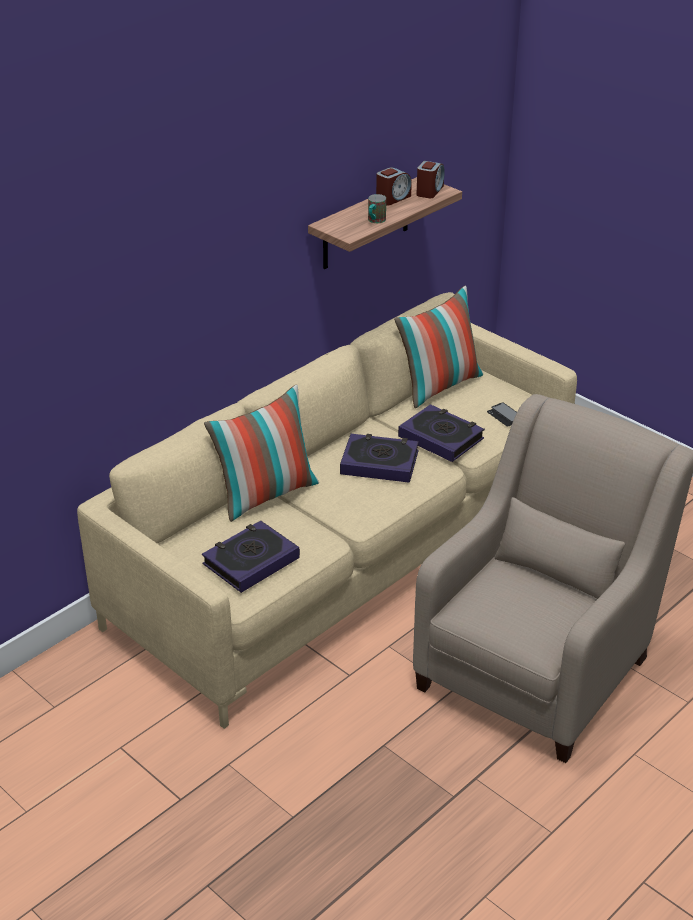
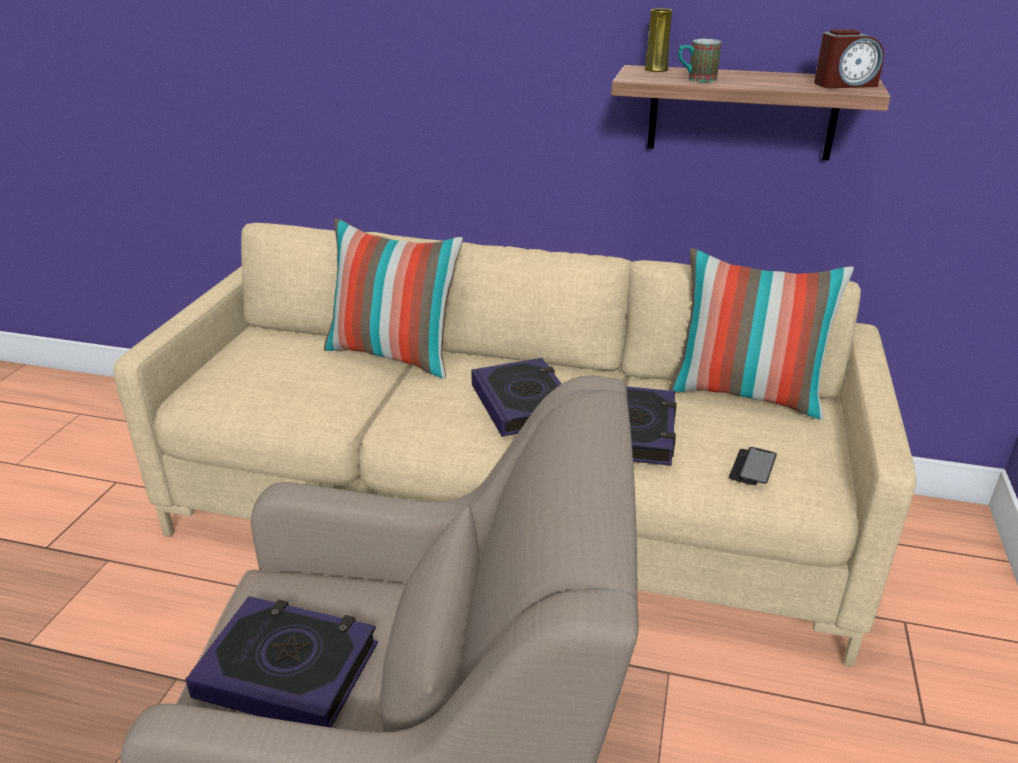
camera: 60 degrees right, 5 degrees down
(250, 561) = (259, 382): book -> book (288, 670)
(335, 221) = (656, 69): none -> yellow vase
(393, 198) = (777, 76): alarm clock -> none

